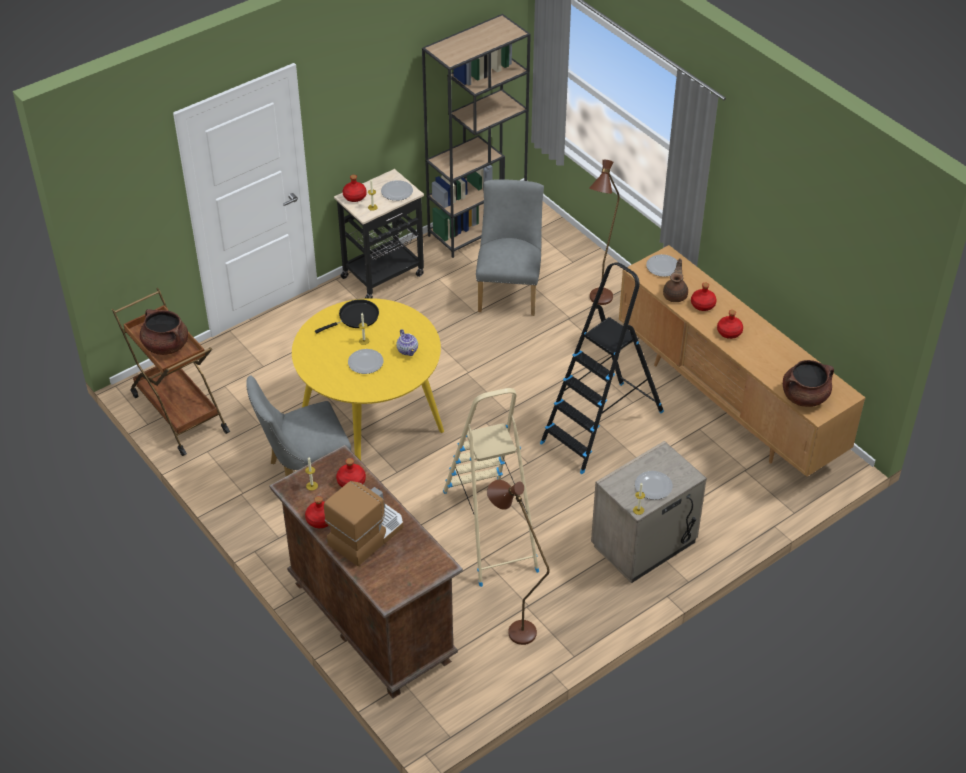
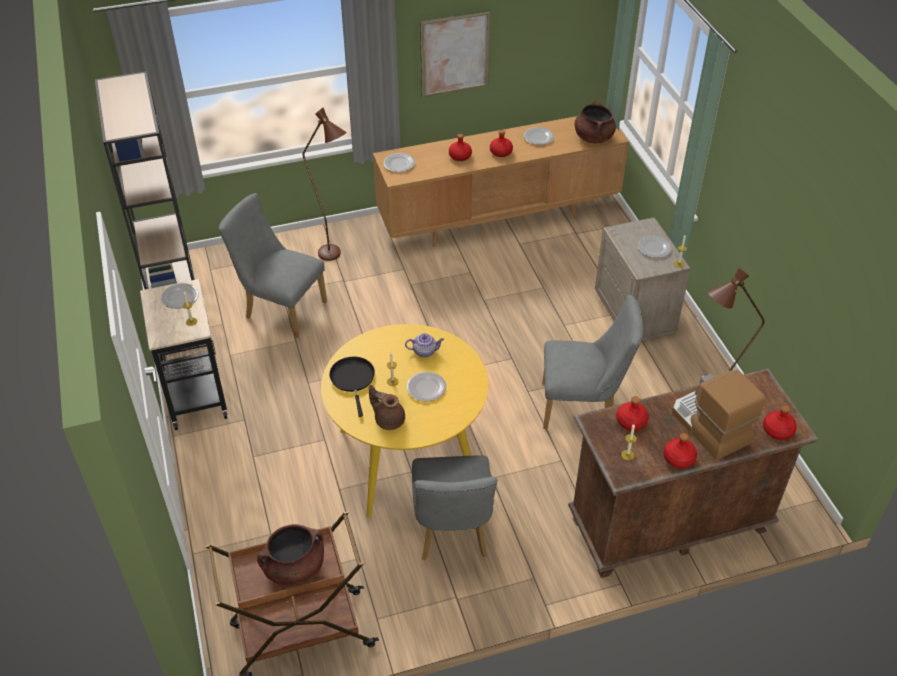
camera: 70 degrees left, 0 degrees up
(355, 196) = (163, 331): red bottle -> red bottle (777, 430)
(489, 529) = (583, 407): beige step ladder -> grey chair
(602, 427) = (491, 299): black step ladder -> none
(675, 295) = (439, 167): brown teapot -> brown teapot (388, 419)
(763, 218) = (455, 54): none -> picture
(776, 354) = (539, 137): none -> plate

